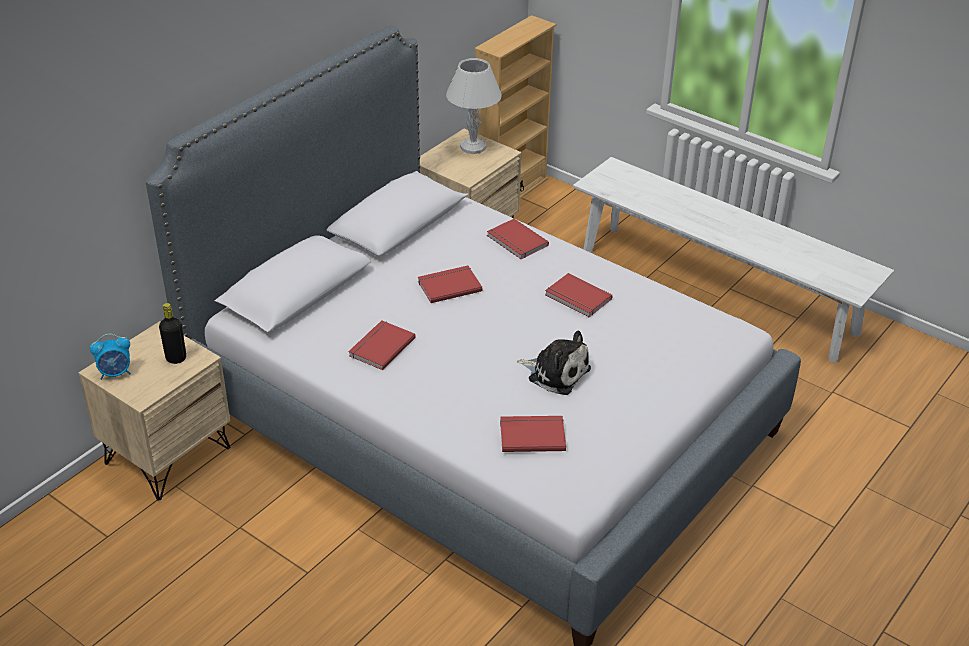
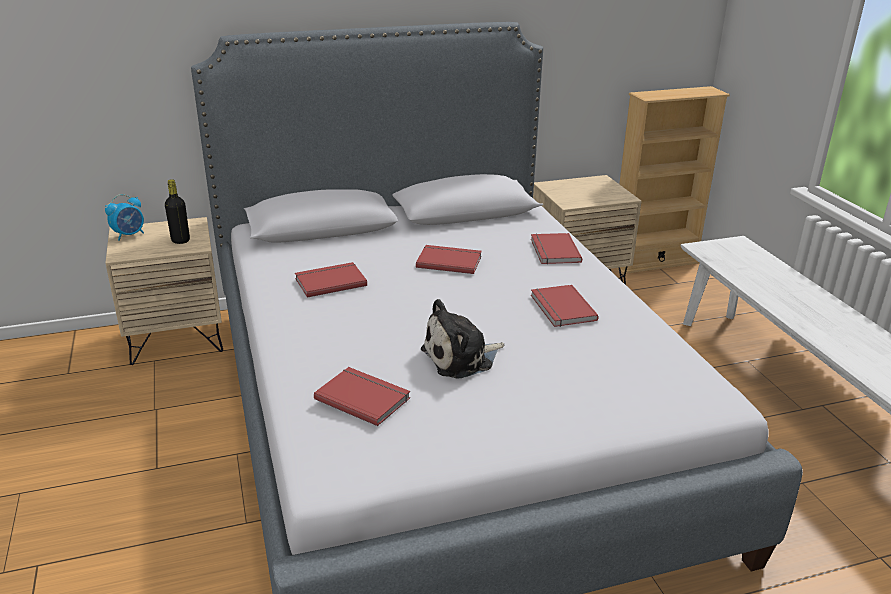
camera: 35 degrees right, 10 degrees down
(115, 373) = (129, 235): alarm clock -> alarm clock turned 60 degrees counterclockwise
(473, 147) = (599, 187): white table lamp -> none
(556, 373) = (461, 358): plush toy -> plush toy turned 90 degrees clockwise

